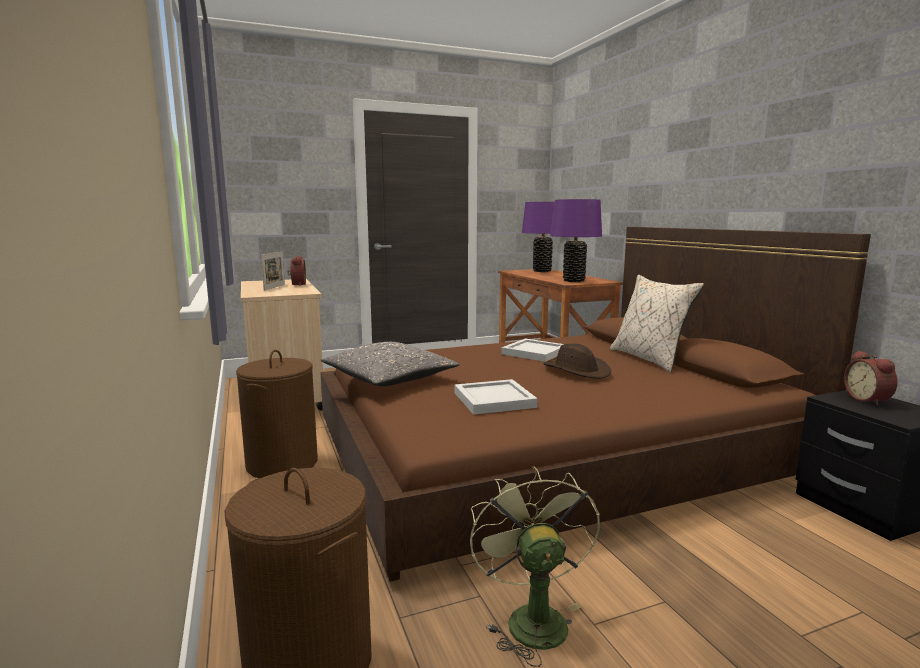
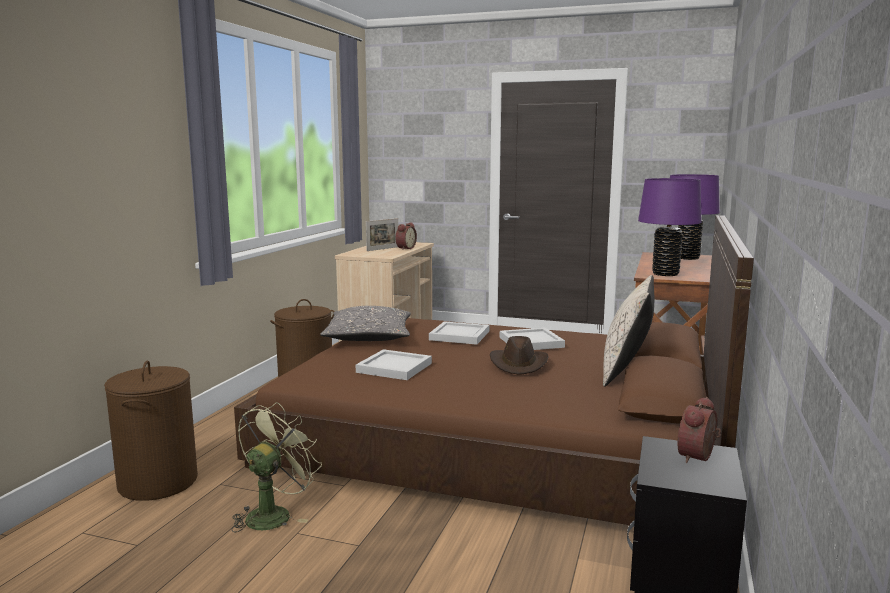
camera: 40 degrees right, 0 degrees up
(471, 359) = (458, 336): none -> white tray

